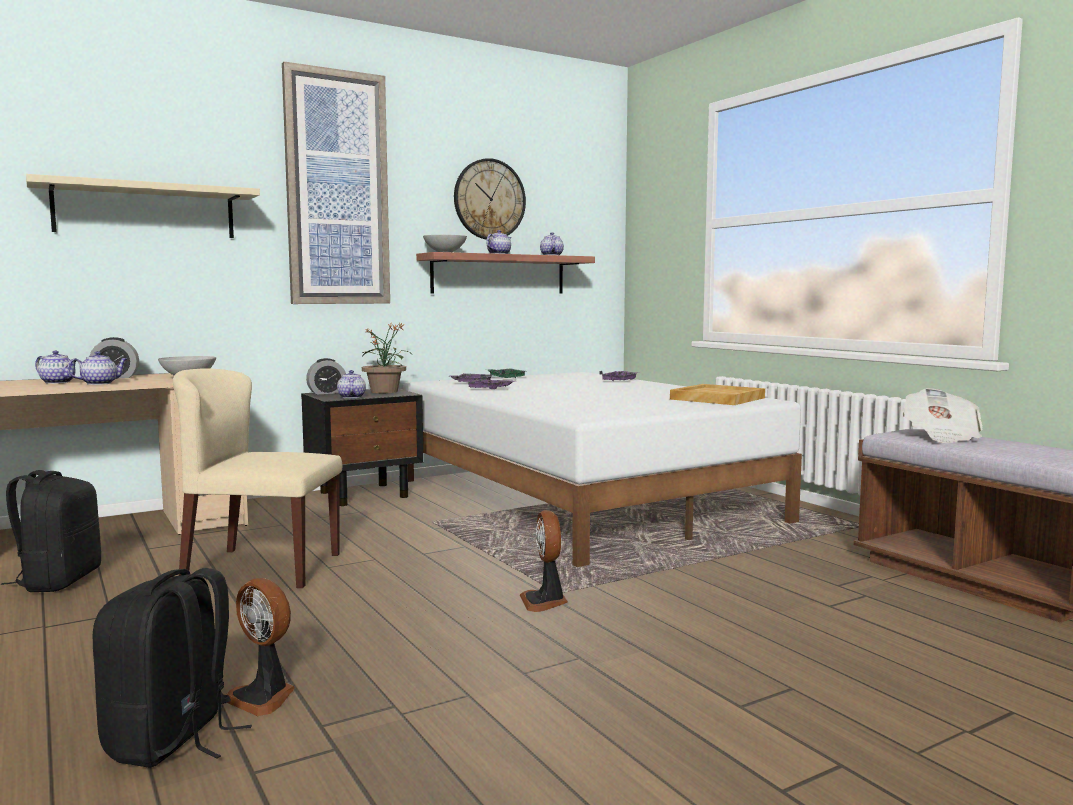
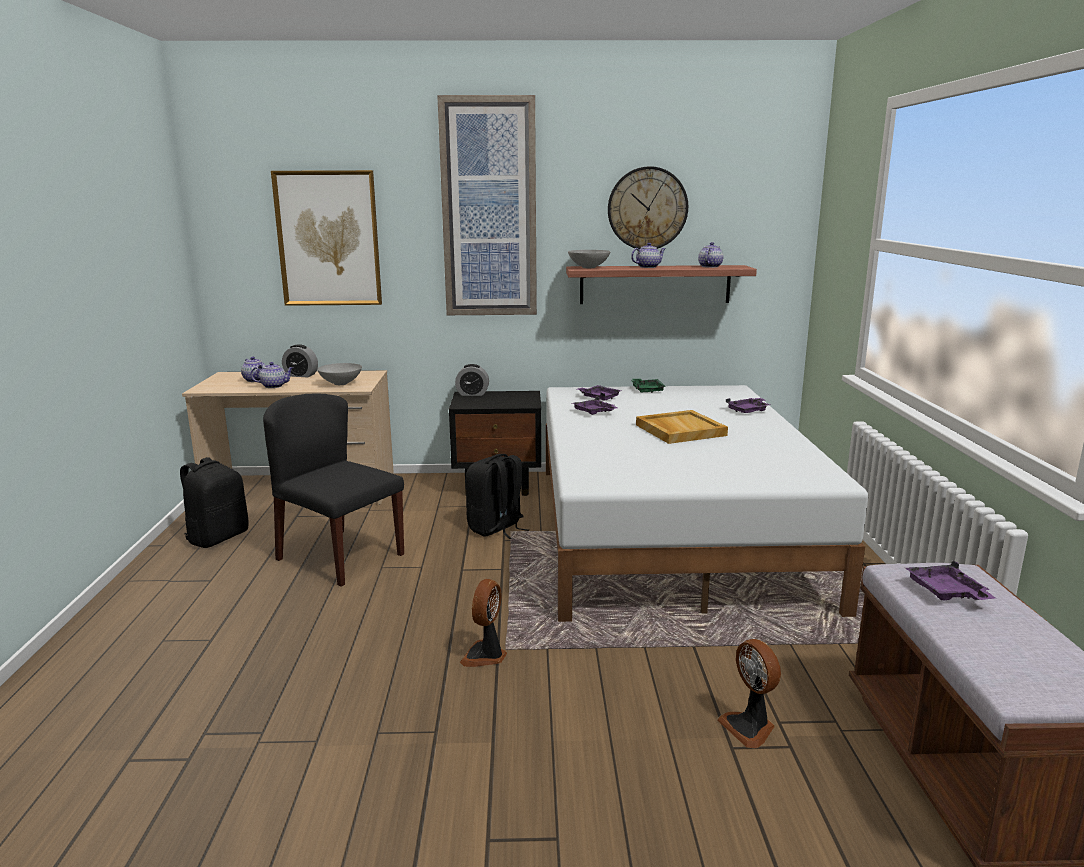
camera: 30 degrees right, 10 degrees up
(145, 211) = (328, 239): beige shelf -> picture
(172, 740) = (122, 712): black backpack -> black backpack (496, 528)
(261, 568) = (339, 556): beige chair -> black chair
(263, 697) = (204, 692): fan -> fan (749, 727)
(351, 397) = (478, 404): teapot -> none
(384, 391) = (519, 398): potted plant -> none
(716, 398) = (782, 467): beige tray -> beige tray (679, 430)
(941, 436) = (946, 593): newspaper -> purple tray

